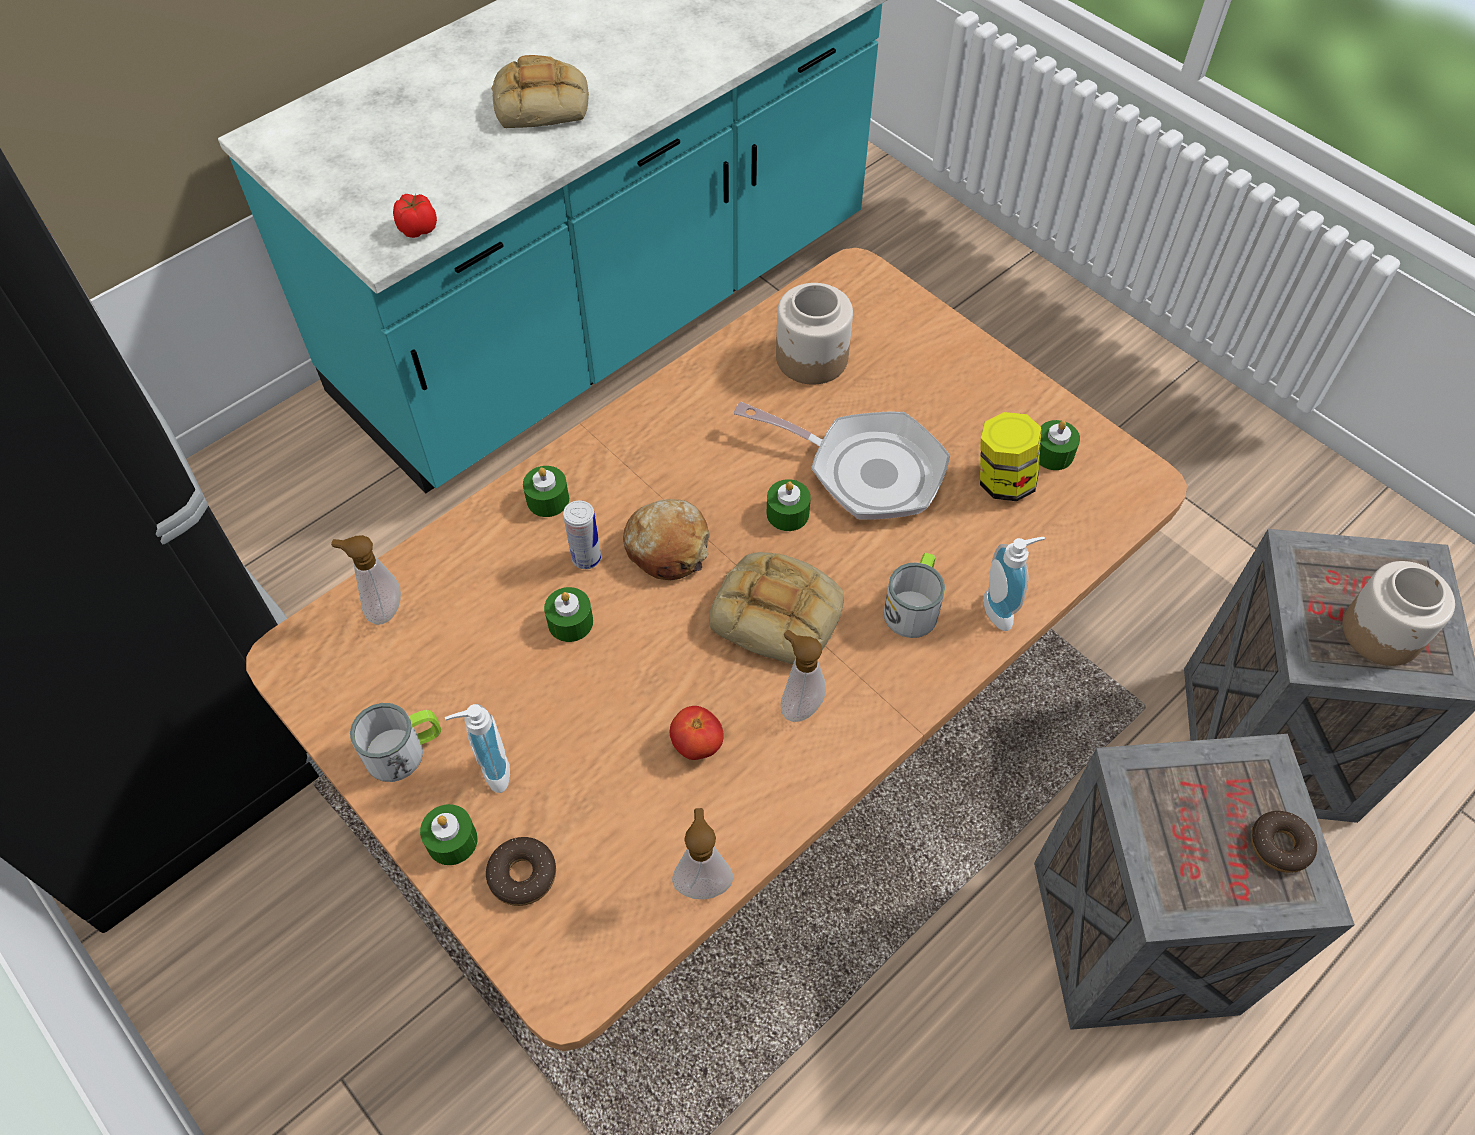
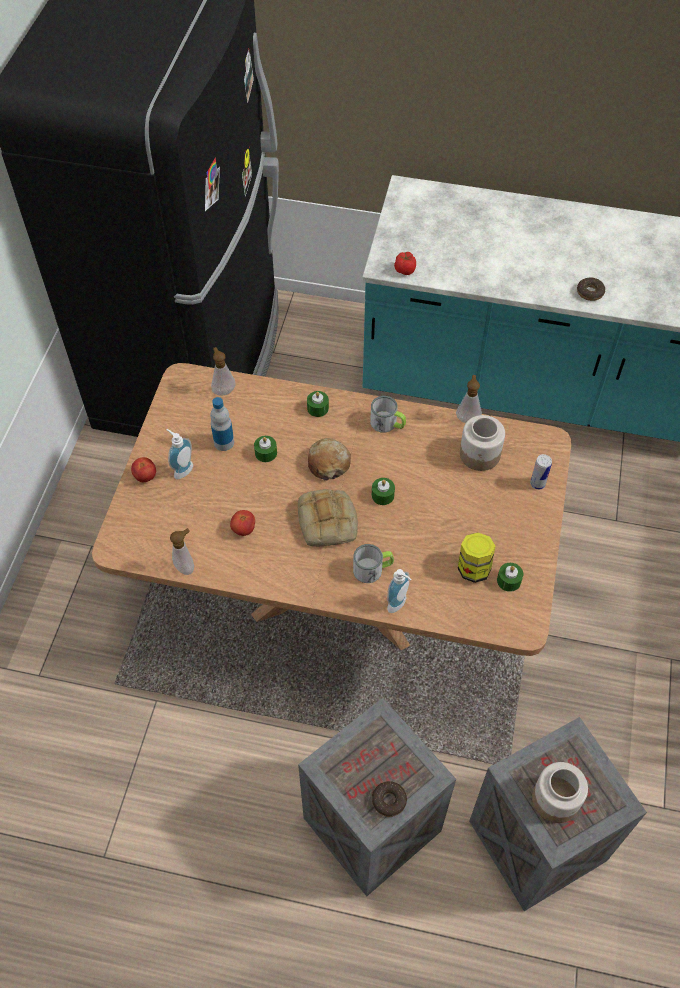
camera: 55 degrees right, 0 degrees up
(405, 750) = (170, 438): mug -> mug (387, 424)
(452, 841) = (145, 476): green candle -> tomato
(493, 671) = (224, 442): none -> bottle
(522, 875) = (147, 507): donut -> donut (590, 292)
(543, 102) = (523, 260): bread -> none
(586, 558) = (300, 439): can -> can (537, 484)
(799, 704) = (289, 554): soap dispenser -> soap dispenser (467, 418)
(865, 470) = (432, 511): frying pan -> none

